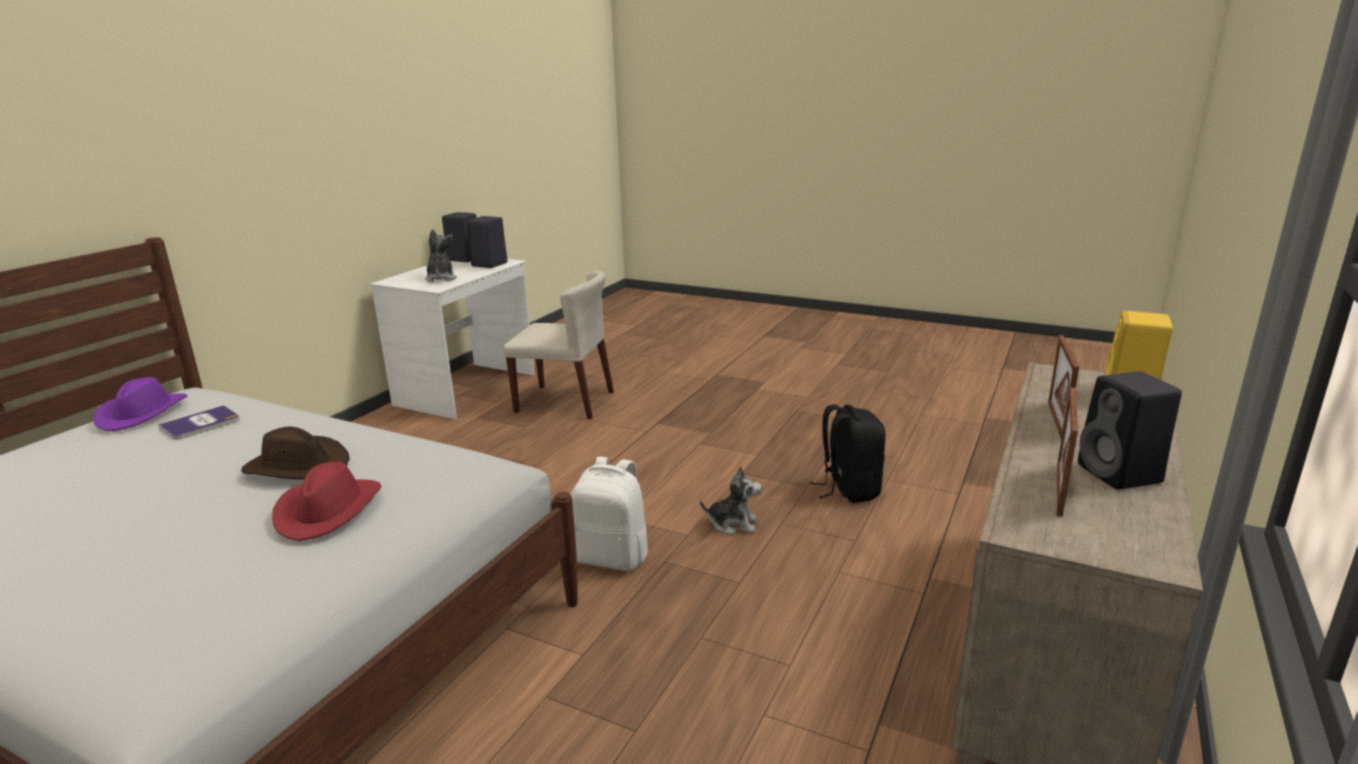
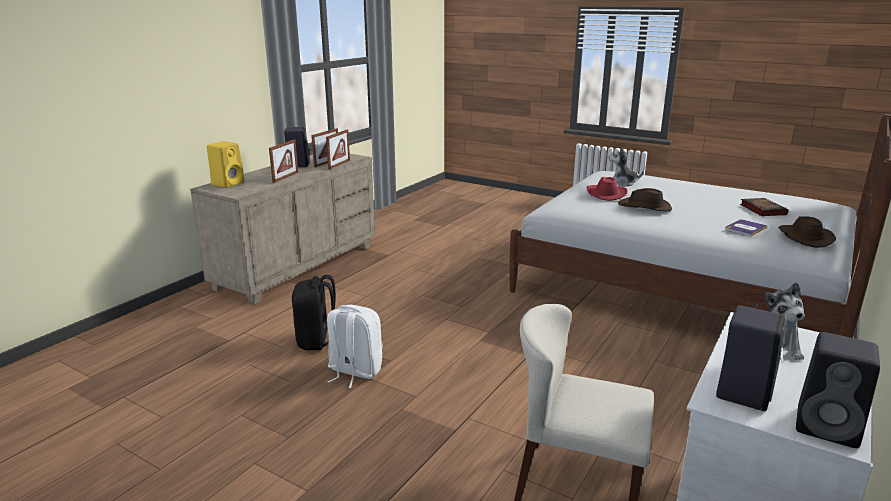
camera: 175 degrees left, 0 degrees up
(66, 475) = (761, 209): none -> book
(142, 413) = (804, 237): purple hat -> brown hat
(612, 557) = (493, 310): white backpack -> white backpack (354, 371)
(733, 524) = (414, 323): plush toy -> plush toy (622, 183)
(1013, 482) = (339, 164): none -> picture frame

